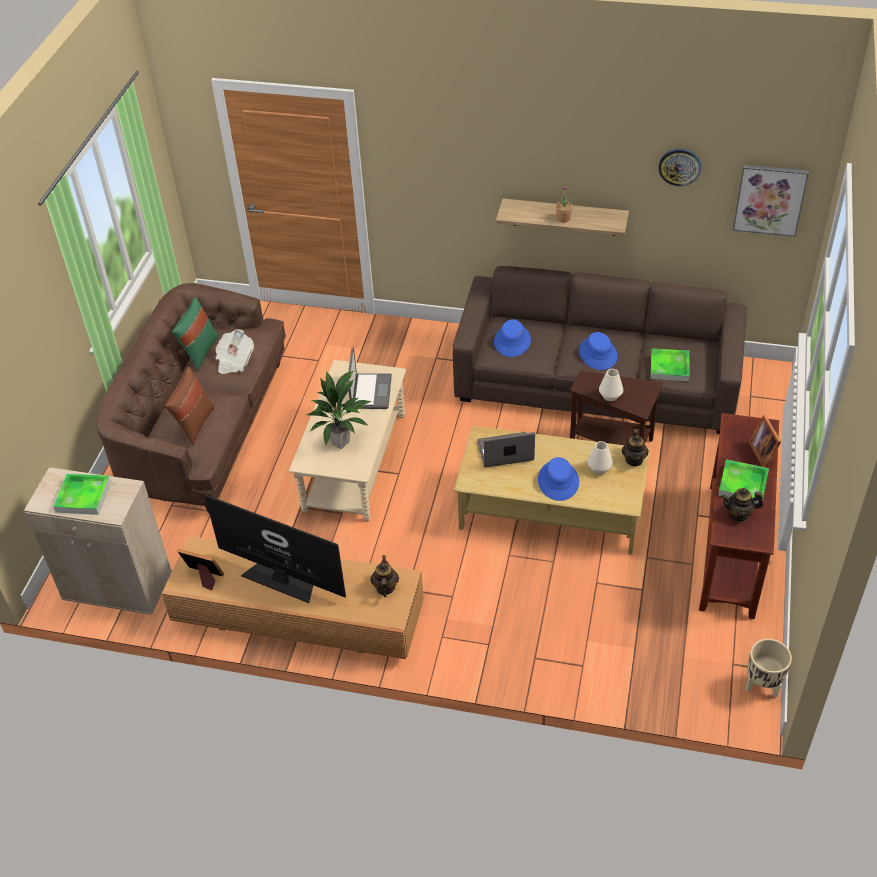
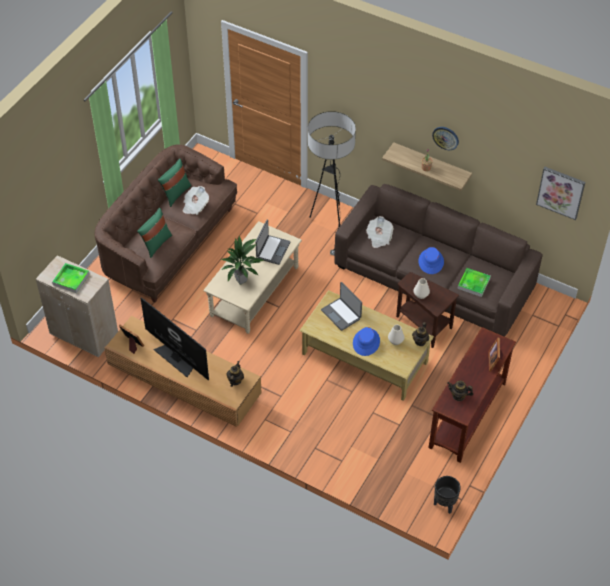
camera: 15 degrees right, 5 degrees up
(194, 424) = (156, 244): brown pillow -> green pillow
(424, 346) = (330, 221): none -> floor lamp
(505, 452) = (341, 314): laptop -> laptop turned 135 degrees counterclockwise
(512, 341) = (379, 237): blue hat -> newspaper
(679, 166) = (505, 156): wall clock -> wall clock (445, 137)
(743, 484) = (471, 377): tray -> none
(762, 687) = (444, 505): beige planter -> black planter

